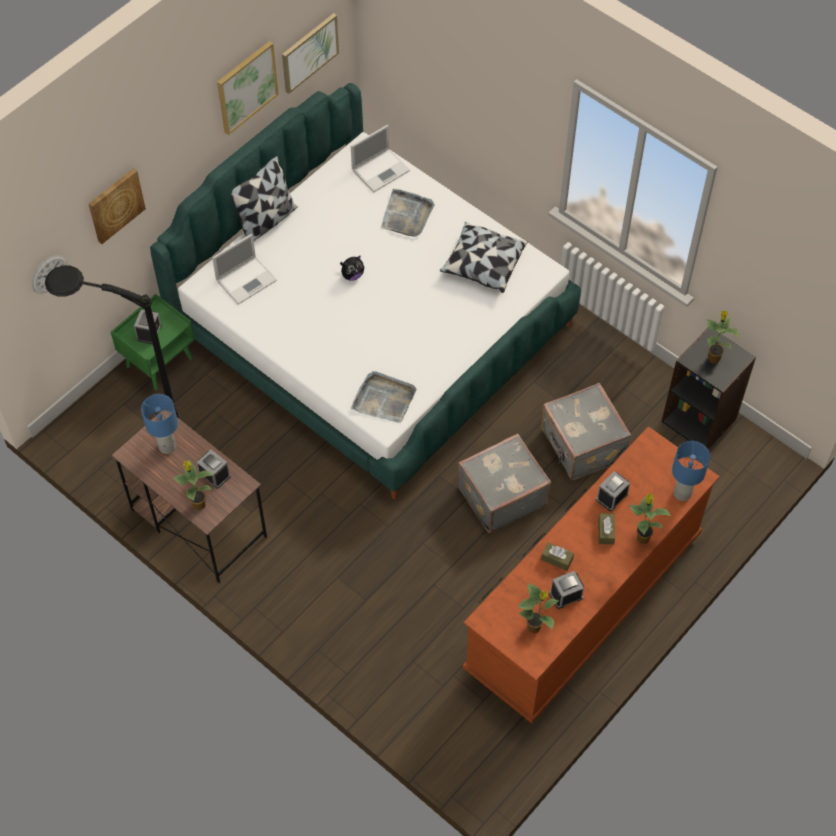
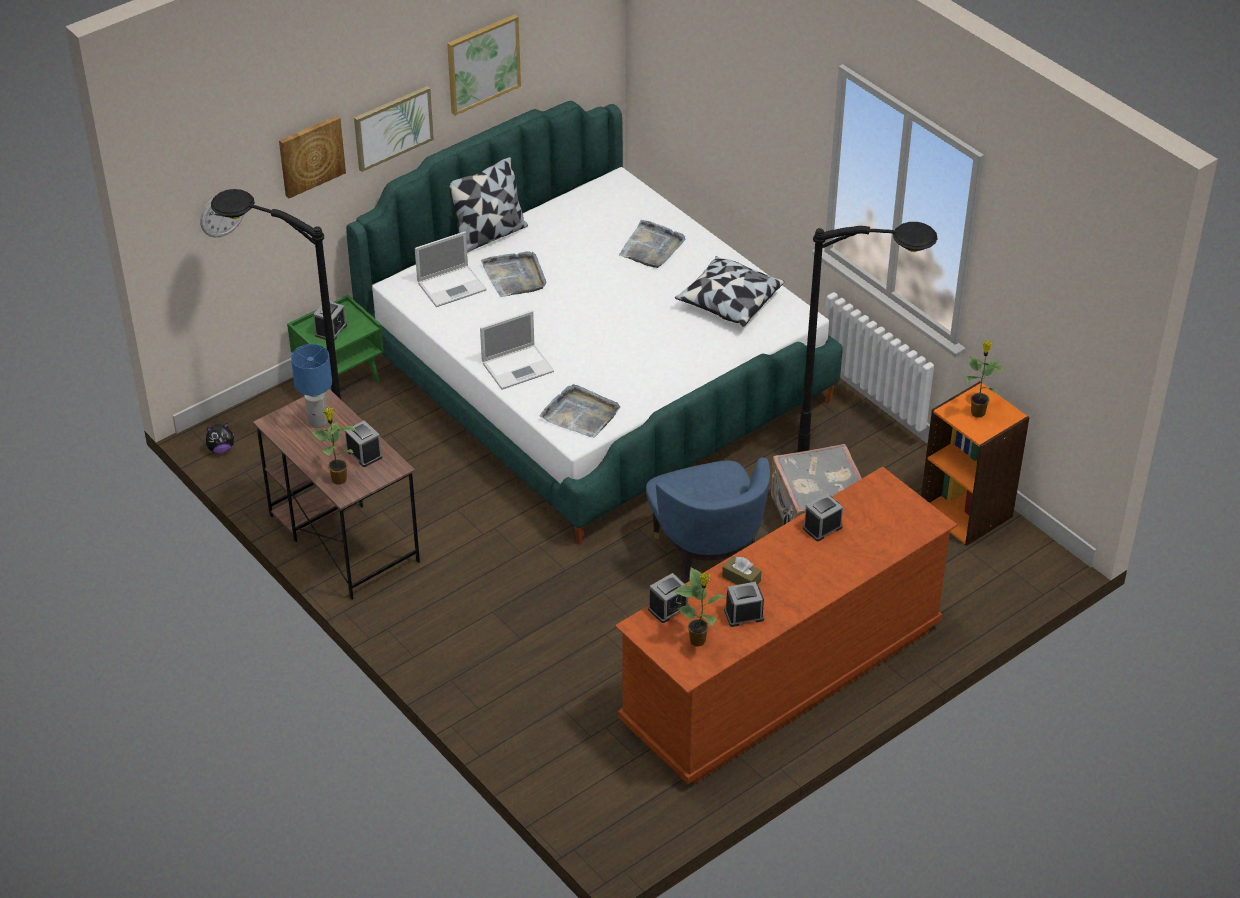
camera: 10 degrees right, 15 degrees down
(298, 262) = (515, 276): none -> grey tray
(309, 52) = (563, 48): picture -> picture (393, 127)
(352, 275) = (574, 295): plush toy -> plush toy (221, 449)
(381, 170) = (633, 203): laptop -> laptop (518, 366)
(500, 495) = (707, 556): grey suitcase -> blue armchair
(503, 598) = (668, 608): none -> alarm clock
(606, 531) = (807, 560): brown tissue box -> none
(609, 385) = (864, 465): none -> black floor lamp
(642, 537) = (849, 571): potted plant -> none
(682, 494) = (907, 535): blue table lamp -> none
(699, 419) = (967, 512): black bookcase -> orange bookcase

